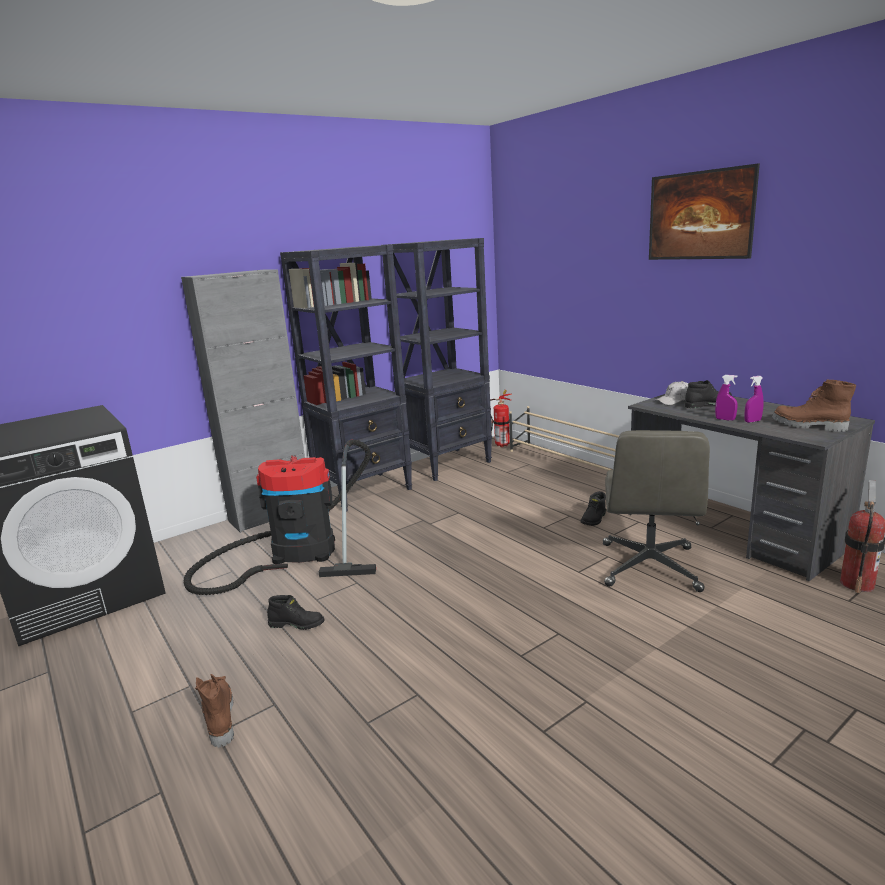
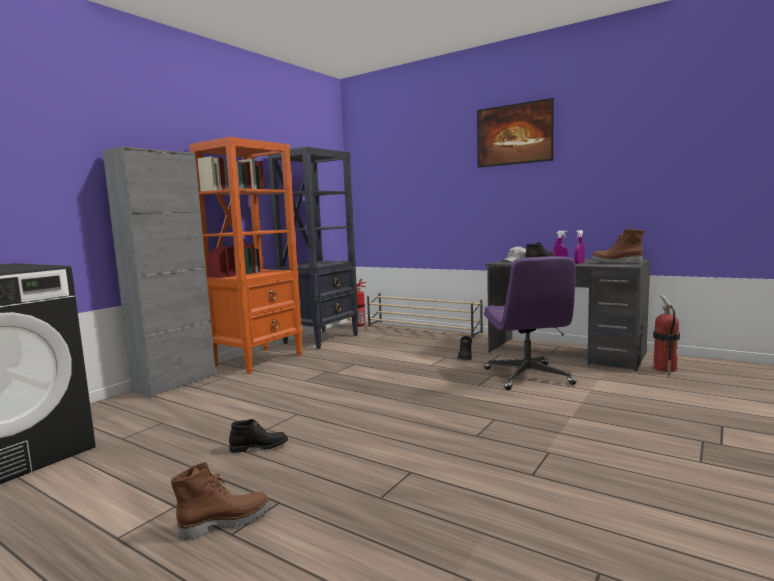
camera: 20 degrees left, 10 degrees down
(218, 717) = (225, 522): brown boot -> brown boot turned 105 degrees clockwise
(296, 553) = (221, 403): vacuum cleaner -> none
(365, 491) = (259, 360): black bookcase -> orange bookcase
(650, 567) = (528, 377): grey office chair -> purple office chair

